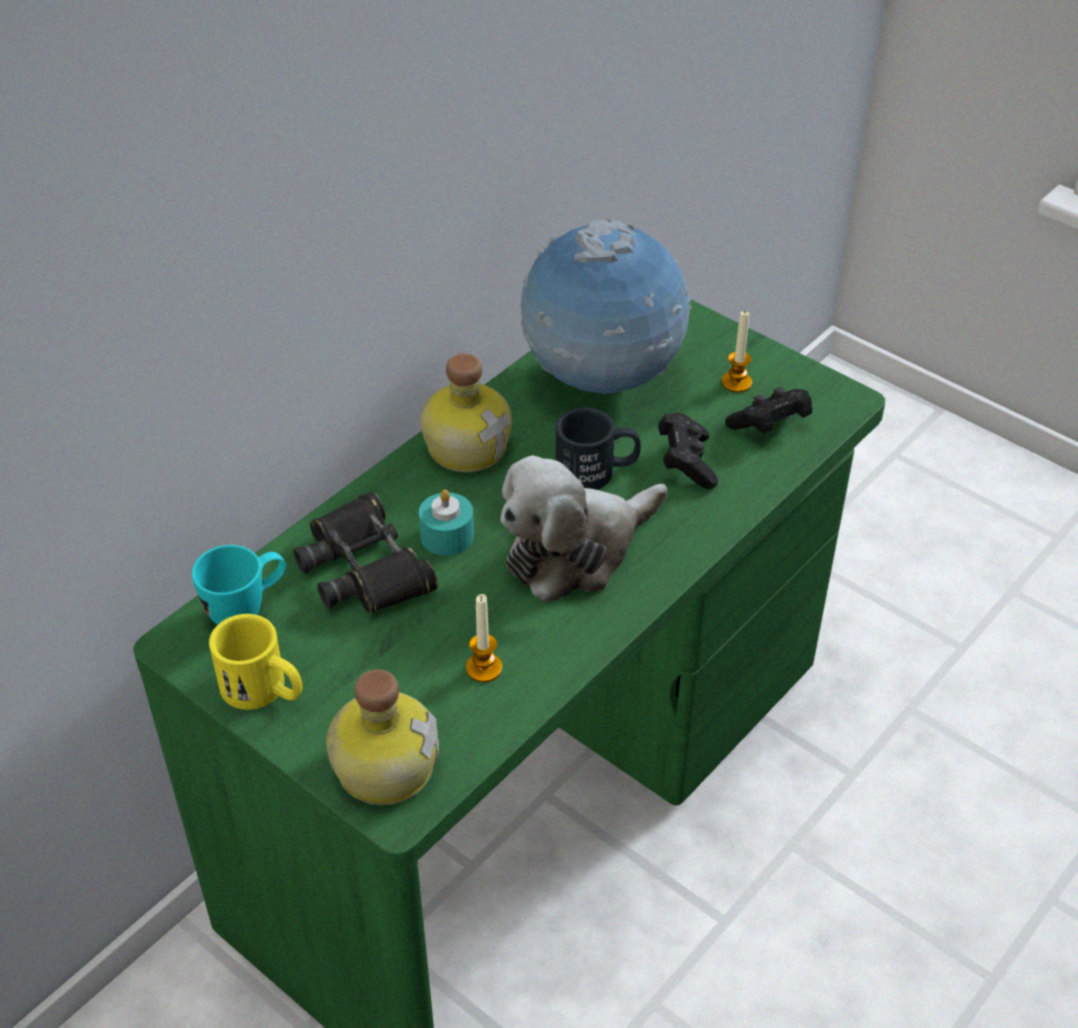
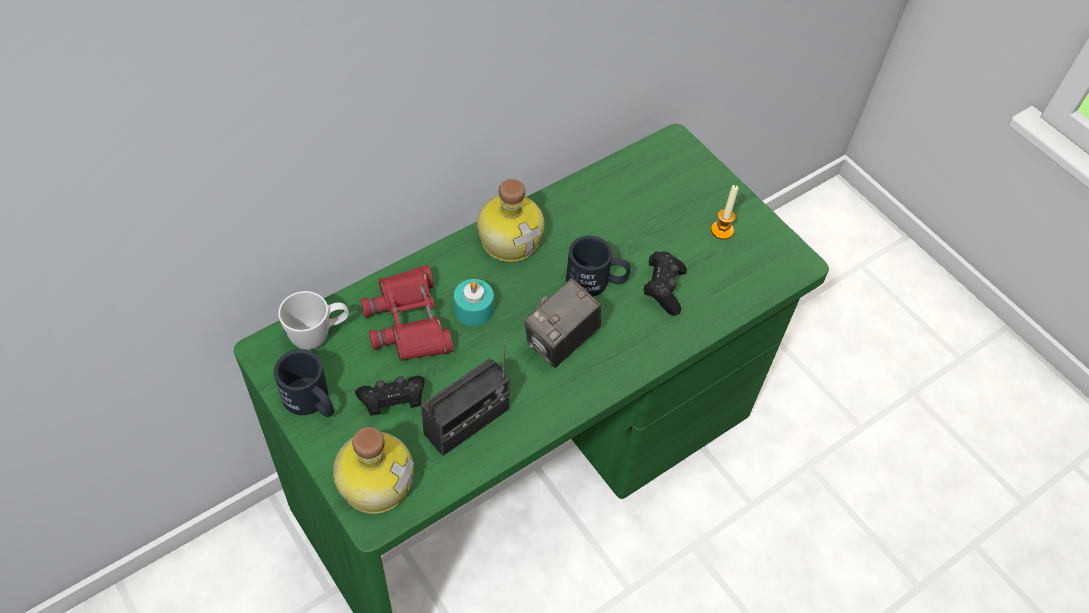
camera: 10 degrees right, 10 degrees up
(247, 609) = (319, 335): turquoise mug -> white mug
(264, 690) = (312, 402): yellow mug -> black mug
(365, 567) = (409, 321): black binoculars -> red binoculars
(484, 668) = (467, 422): candle -> radio
(576, 550) = (561, 343): plush toy -> camera
(602, 381) = (623, 207): globe -> none
(770, 425) = (735, 272): black game controller -> black game controller (392, 402)

